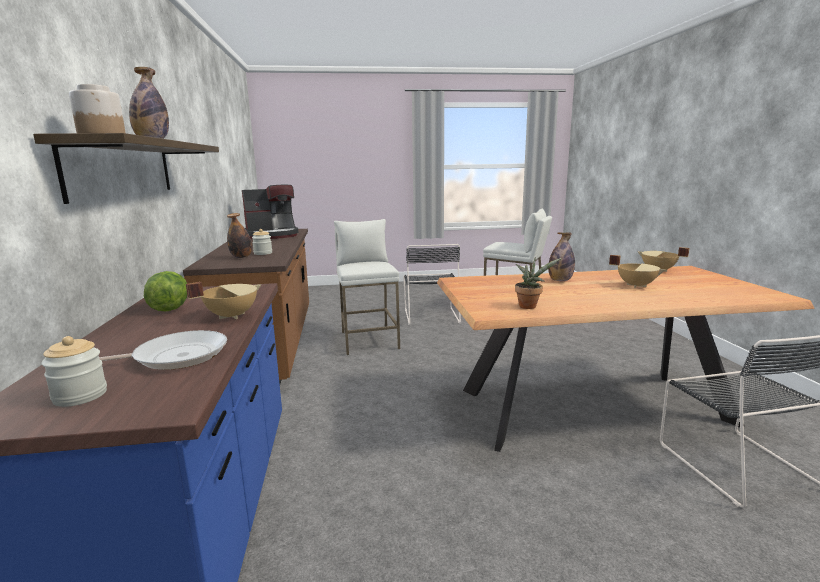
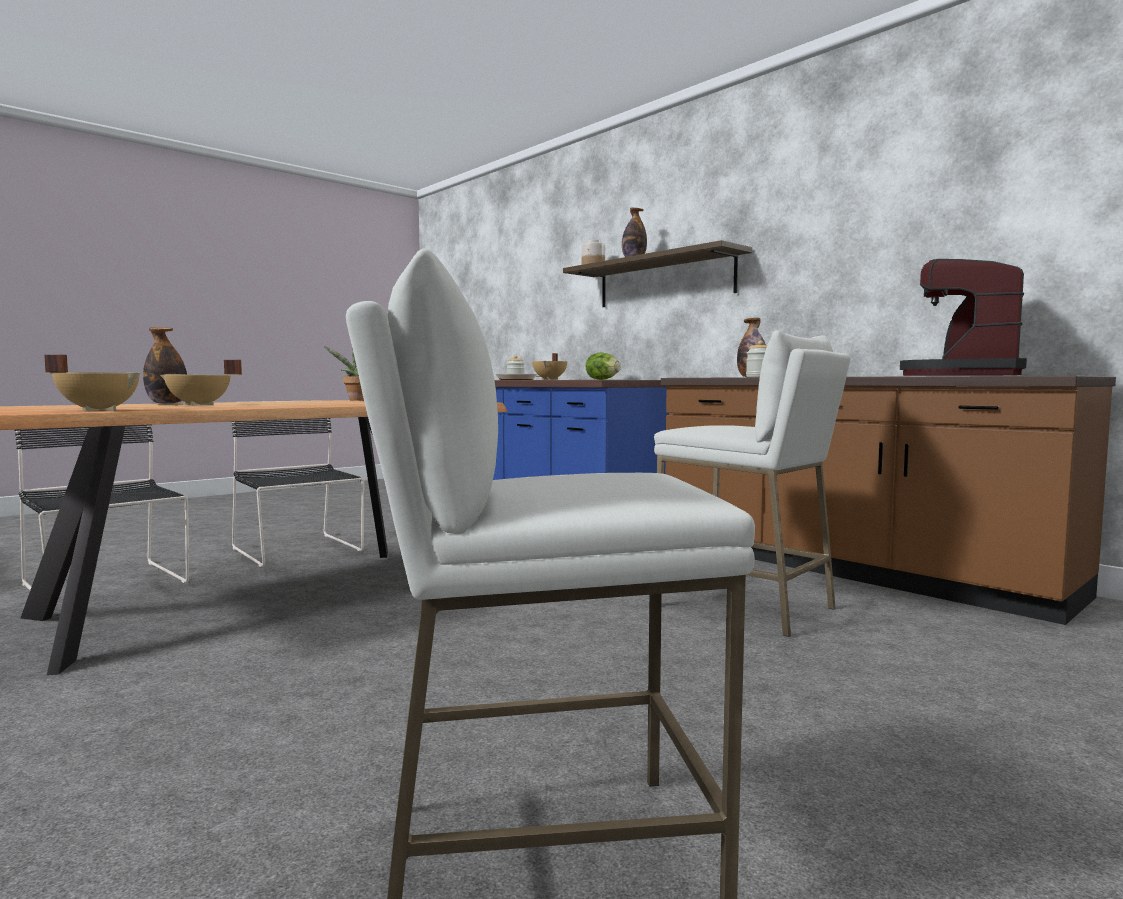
camera: 145 degrees right, 10 degrees down
(431, 315) = (794, 711): black chair -> black chair (298, 550)
(560, 280) = (319, 404): bottle -> bottle (167, 403)

